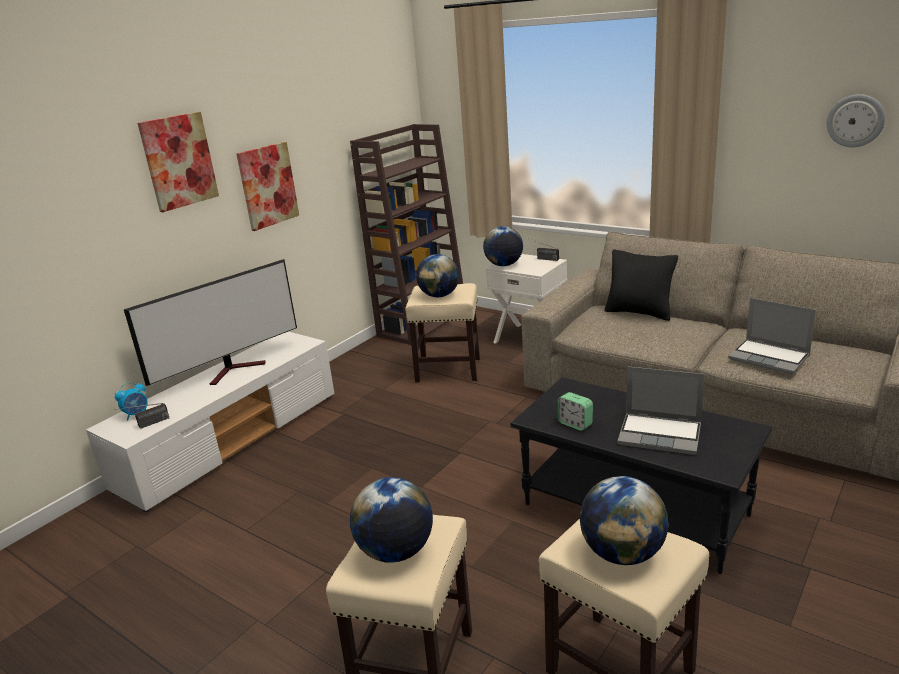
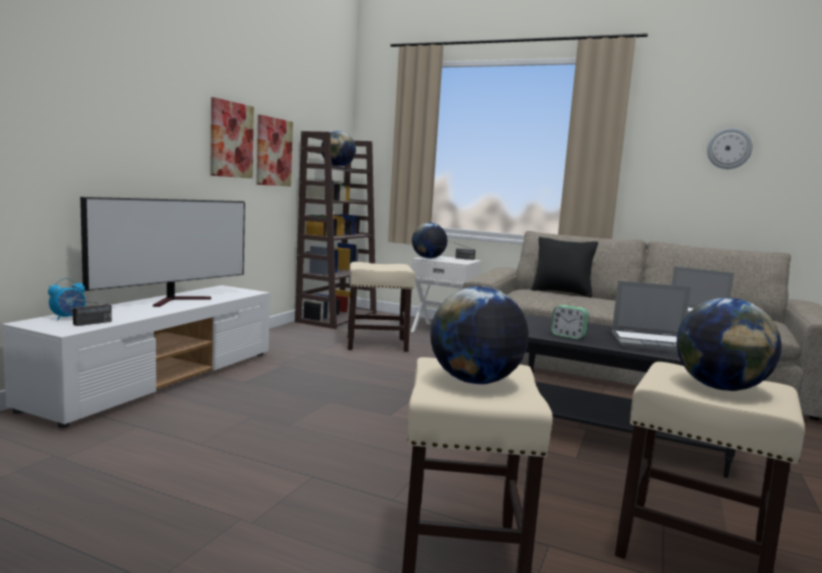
camera: 15 degrees left, 15 degrees down
(179, 161) = (161, 79): picture -> picture (273, 152)
(439, 295) = (380, 266): globe -> globe (337, 167)

